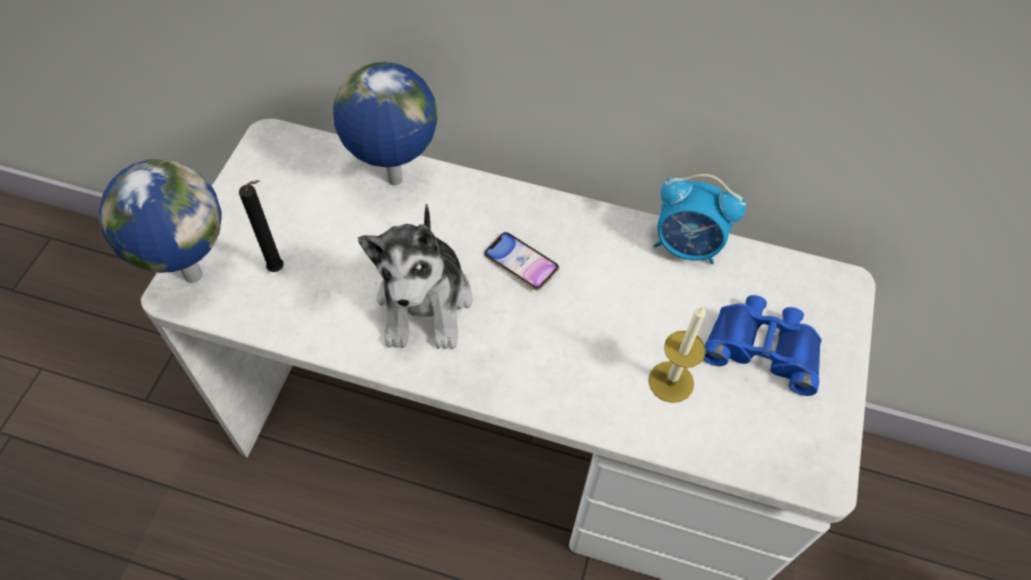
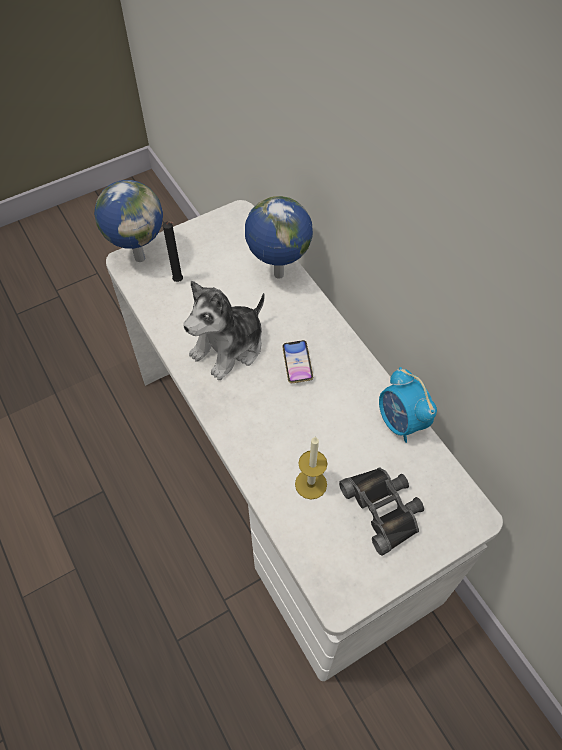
camera: 45 degrees right, 0 degrees up
(763, 347) = (384, 508): blue binoculars -> black binoculars

